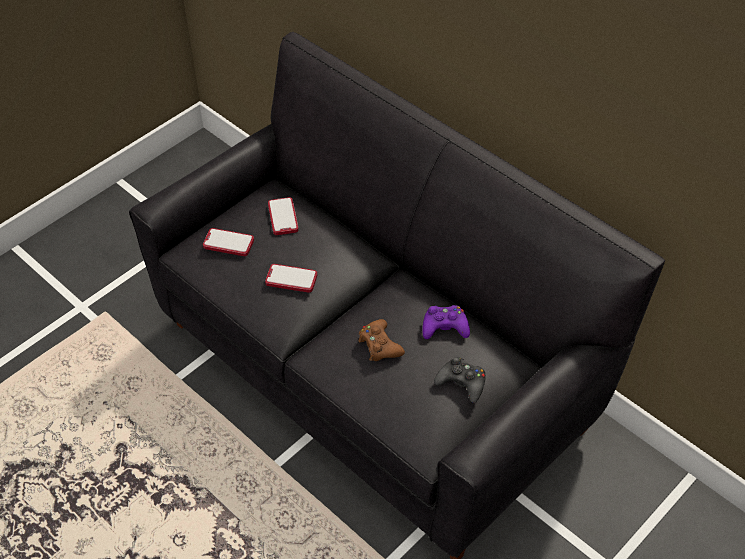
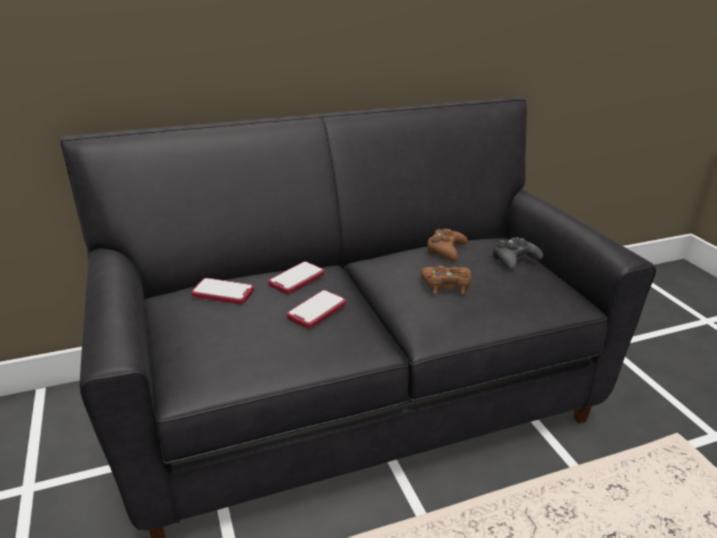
camera: 65 degrees left, 20 degrees down
(228, 243) = (219, 337): phone -> phone (296, 279)
(445, 327) = (445, 250): purple game controller -> brown game controller

